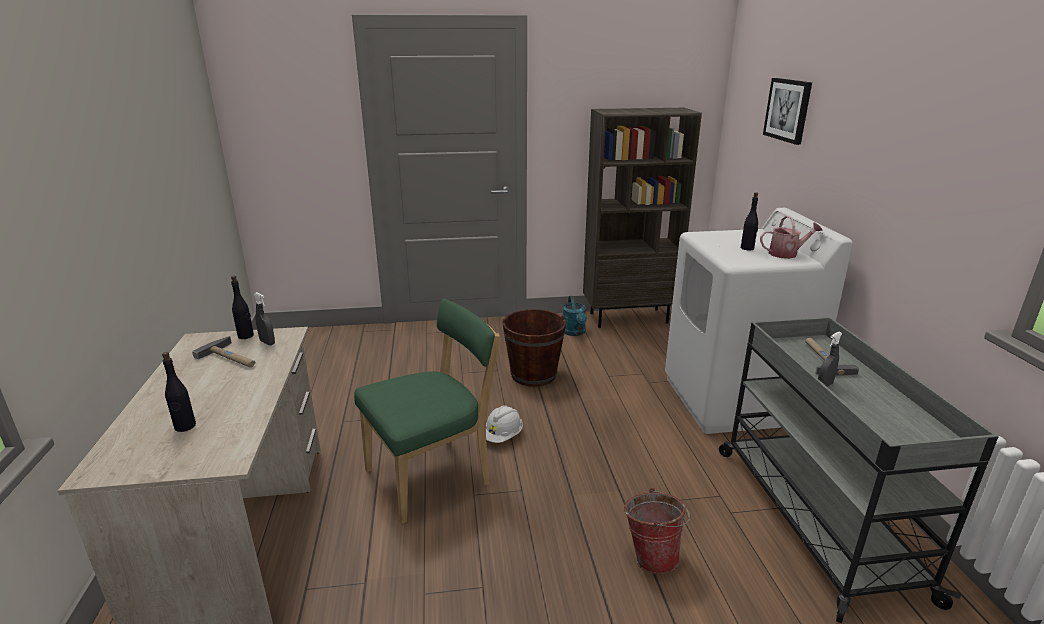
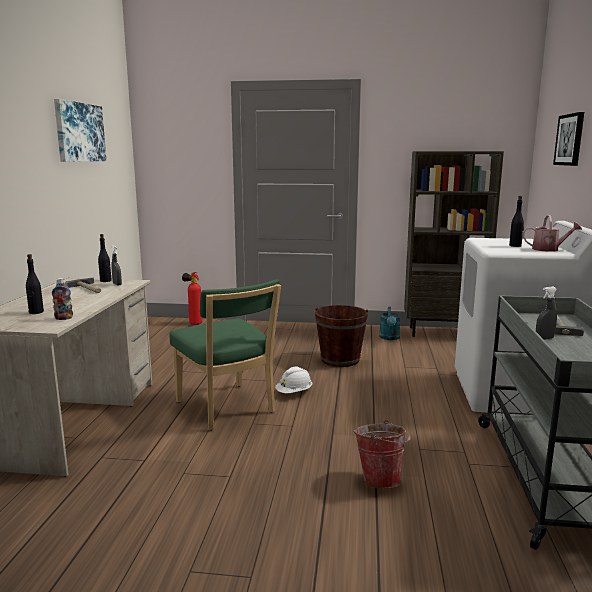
camera: 15 degrees right, 10 degrees down
(153, 110) = (79, 132): none -> picture
(236, 436) = (64, 318): none -> bottle
(330, 336) = (194, 323): none -> fire extinguisher
(433, 476) = (227, 409): green chair -> green chair turned 75 degrees clockwise

